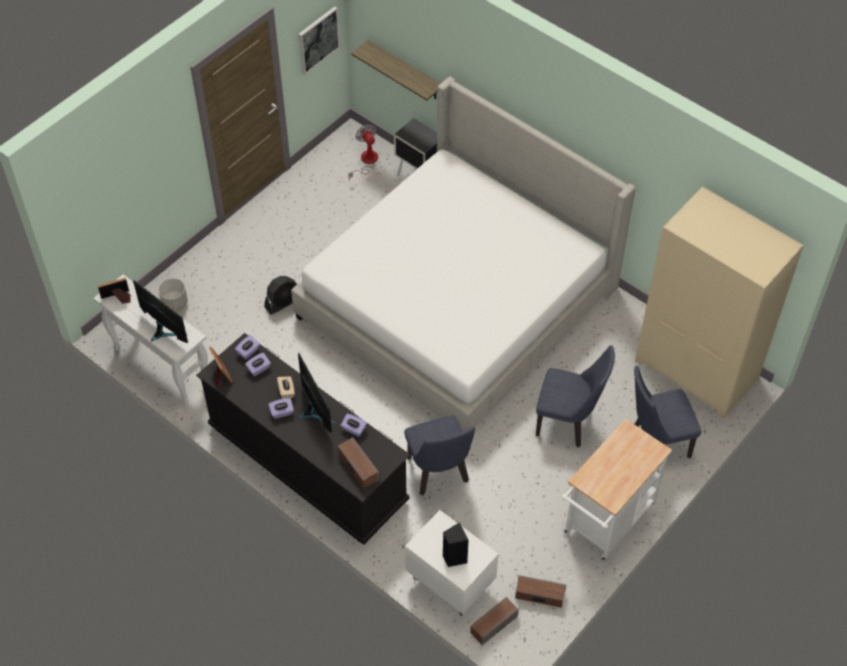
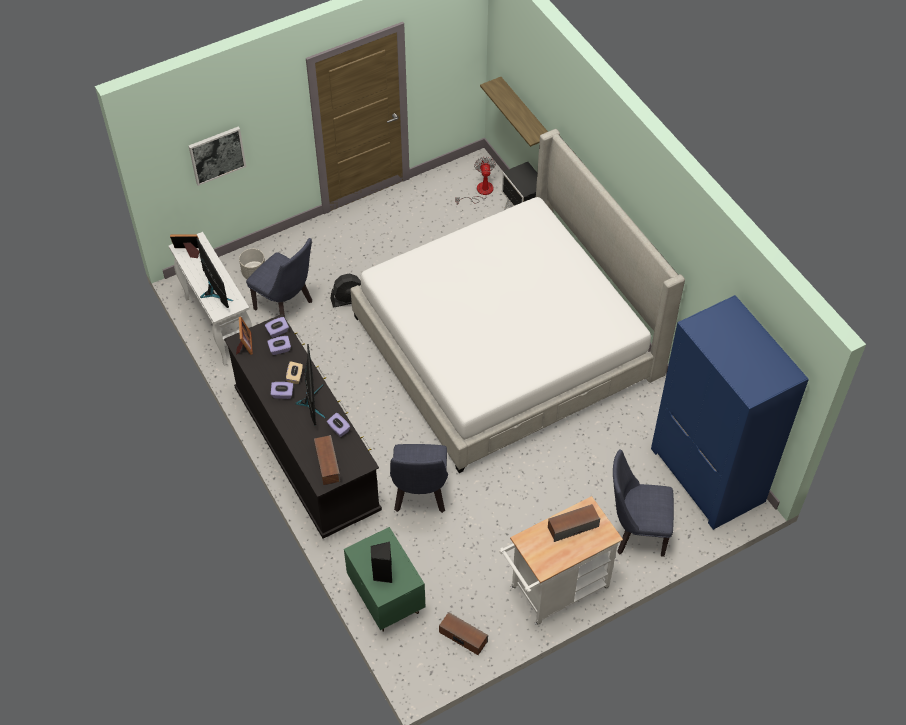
camera: 20 degrees right, 0 degrees up
(318, 40) = (453, 64): picture -> picture (217, 155)
(450, 583) = (386, 599): white nightstand -> green nightstand
(493, 624) = (409, 649): speaker -> speaker (572, 526)
(568, 423) = (561, 488): blue chair -> blue chair (287, 308)
(698, 369) = (708, 475): beige wardrobe -> blue wardrobe

